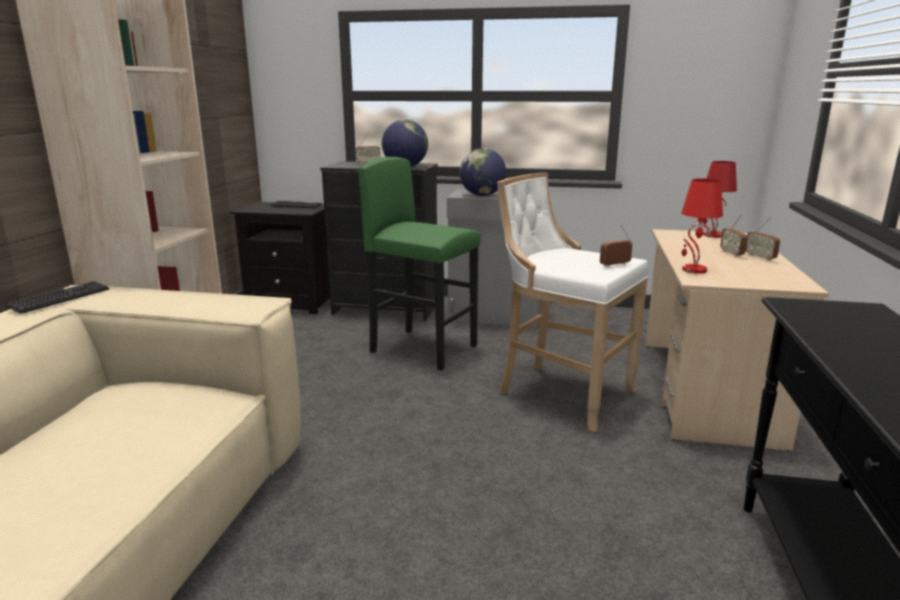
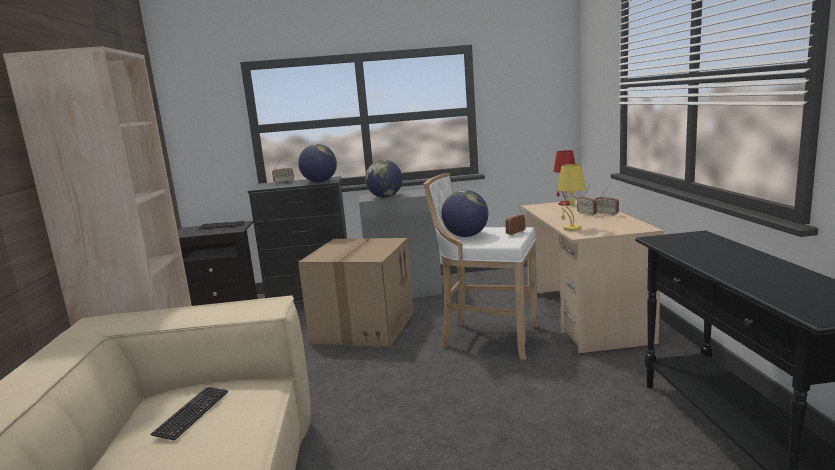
camera: 15 degrees left, 5 degrees down
(60, 299) = (86, 330): keyboard -> keyboard (192, 414)
(424, 349) = (363, 326): green stool -> cardboard box
(549, 258) = (466, 236): none -> globe
(693, 270) = (571, 229): red table lamp -> yellow table lamp

